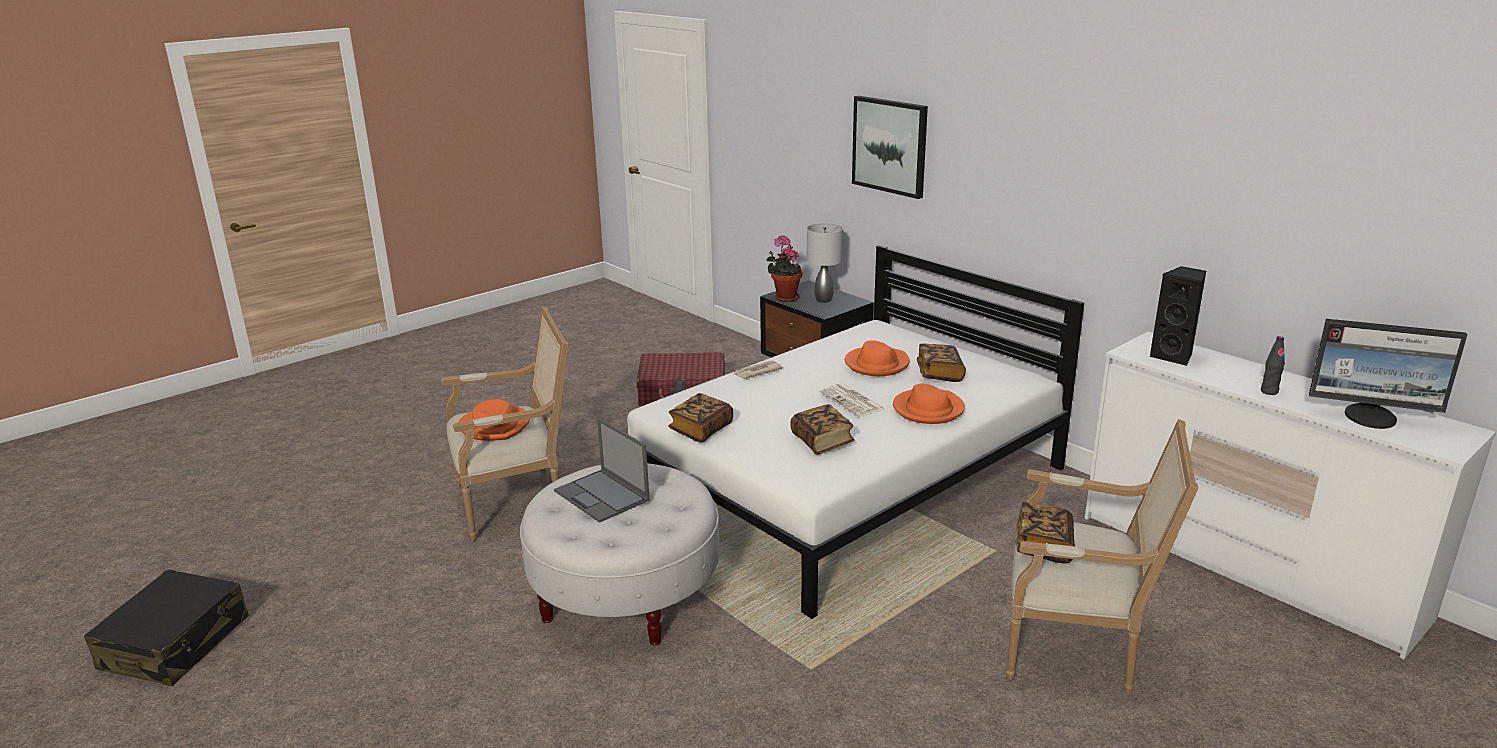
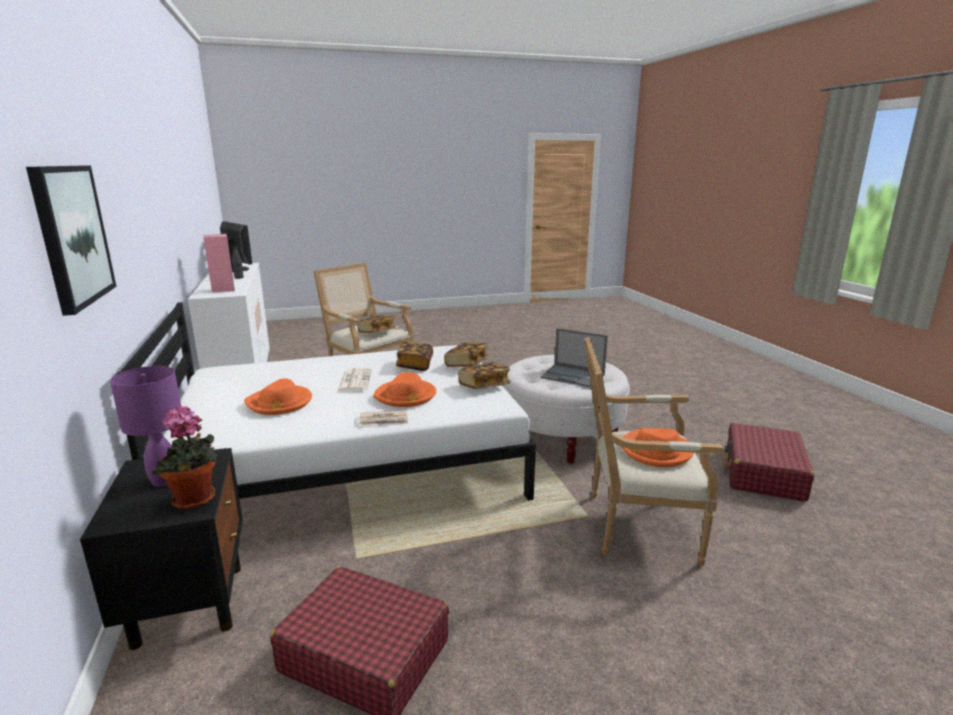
camera: 155 degrees left, 5 degrees down
(176, 643) = (873, 476): black suitcase -> none
(339, 606) = (763, 473): none -> red suitcase
(602, 496) = (573, 376): laptop -> laptop turned 135 degrees clockwise
(823, 300) = (164, 481): grey table lamp -> purple table lamp
(928, 409) = (320, 366): orange hat -> orange hat (406, 396)
(939, 373) = (259, 383): book -> book (466, 364)
(1174, 356) = (223, 290): black speaker -> pink speaker

